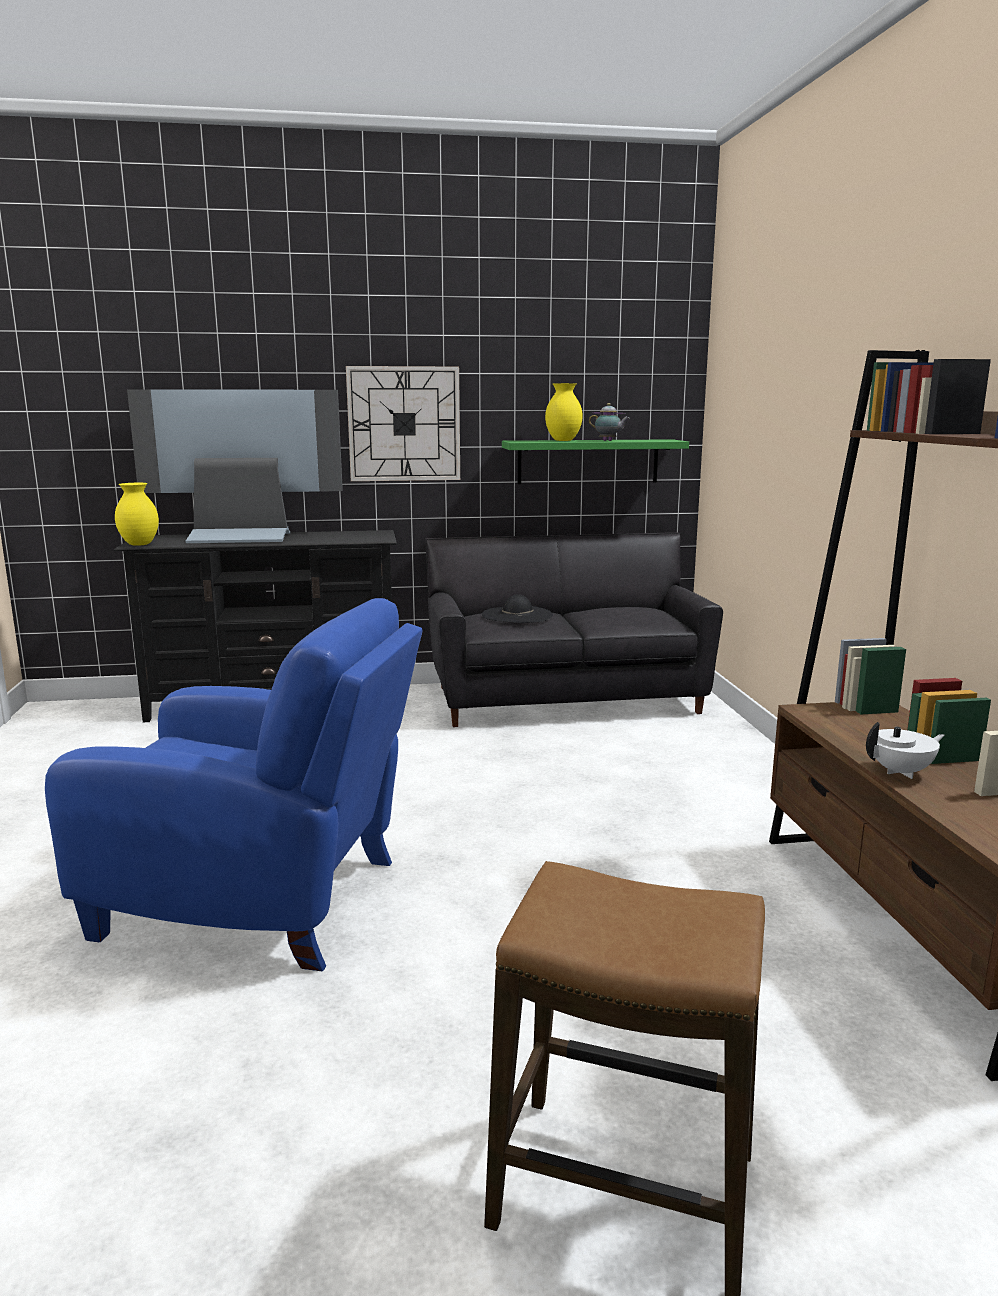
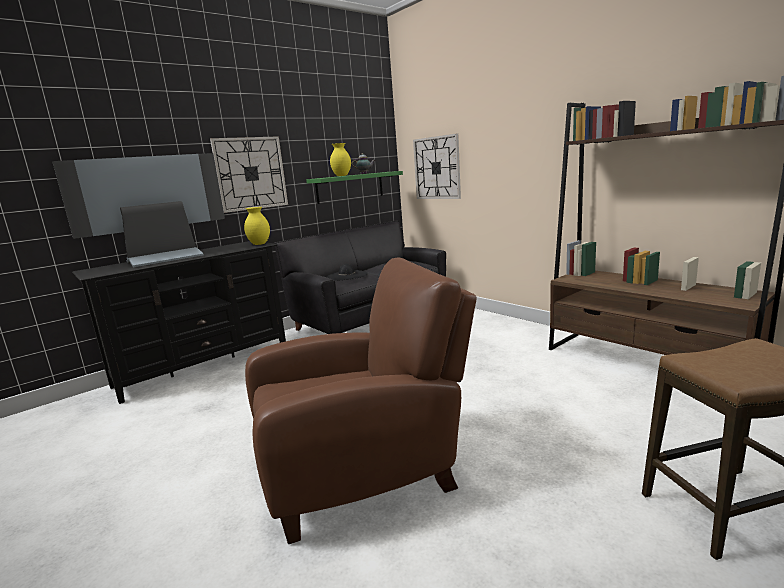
camera: 30 degrees left, 0 degrees up
(139, 544) = (96, 274): yellow vase -> yellow vase (260, 244)
(260, 900) = (365, 469): blue armchair -> brown armchair
(743, 444) = (437, 168): none -> wall clock
(901, 772) = (646, 290): white teapot -> none

